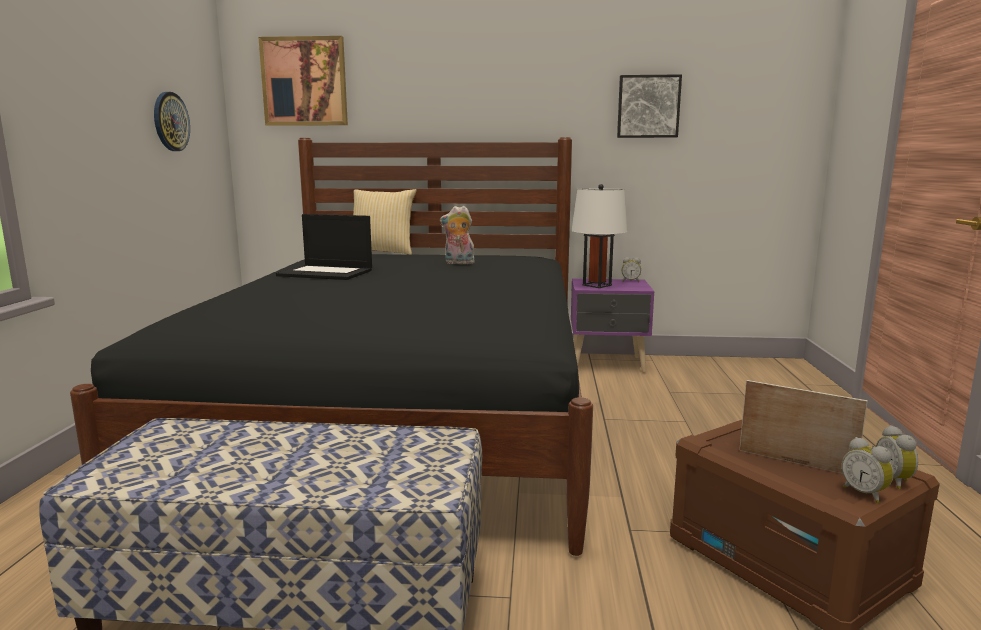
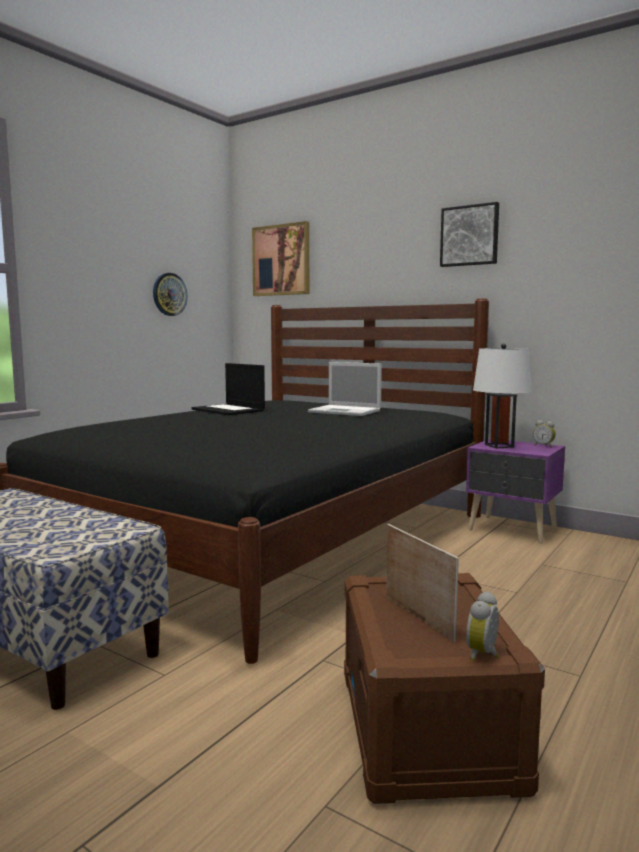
camera: 30 degrees right, 5 degrees down
(383, 252) = (323, 401): pillow -> none
(458, 263) = (346, 411): plush toy -> laptop
(648, 106) = (572, 265): picture -> picture (470, 236)
(865, 494) = (427, 655): alarm clock -> none

